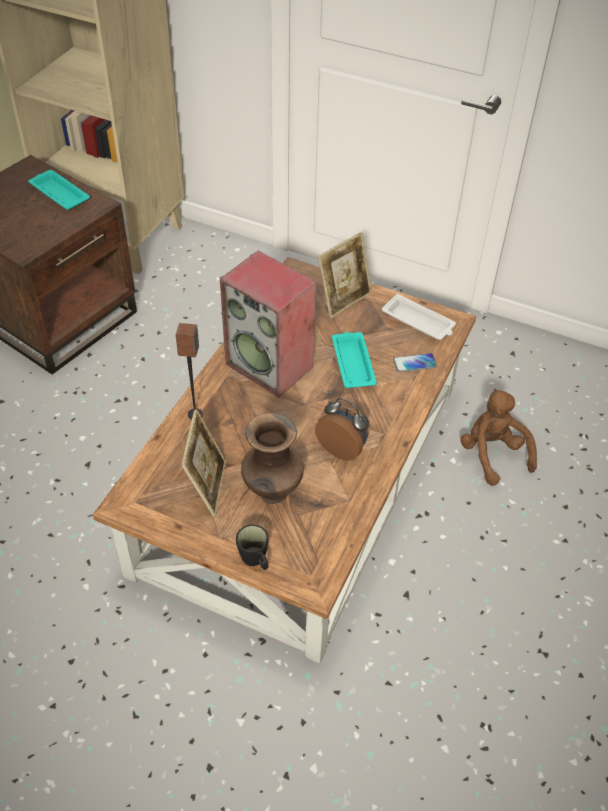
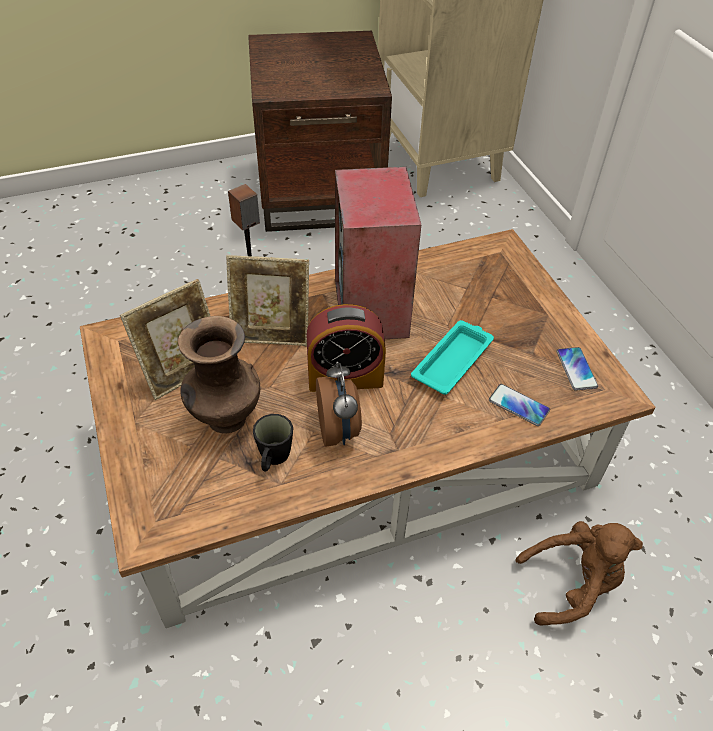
camera: 45 degrees right, 0 degrees up
(59, 193) = (353, 66): turquoise tray -> none
(256, 560) = (132, 466): black mug -> black mug (273, 459)
(307, 416) = (345, 377): none -> alarm clock
(344, 300) = (520, 298): picture frame -> picture frame (271, 333)
(419, 322) = (576, 369): white tray -> phone
(492, 454) = (572, 584): brown plush toy -> brown plush toy turned 60 degrees clockwise

